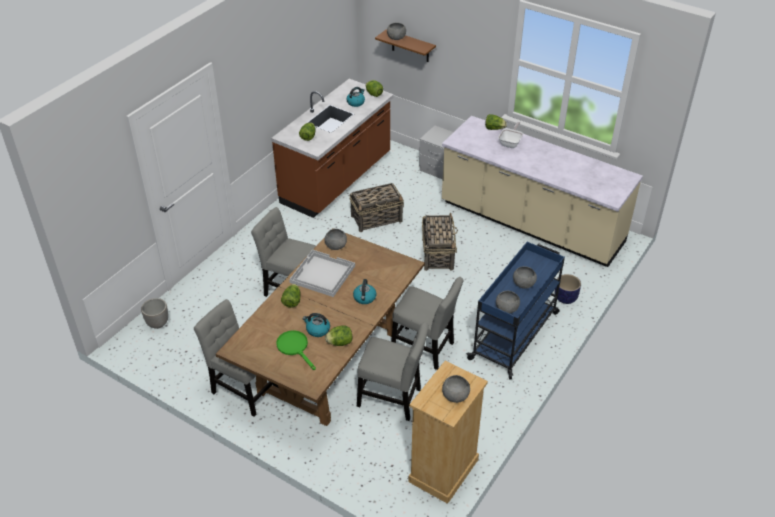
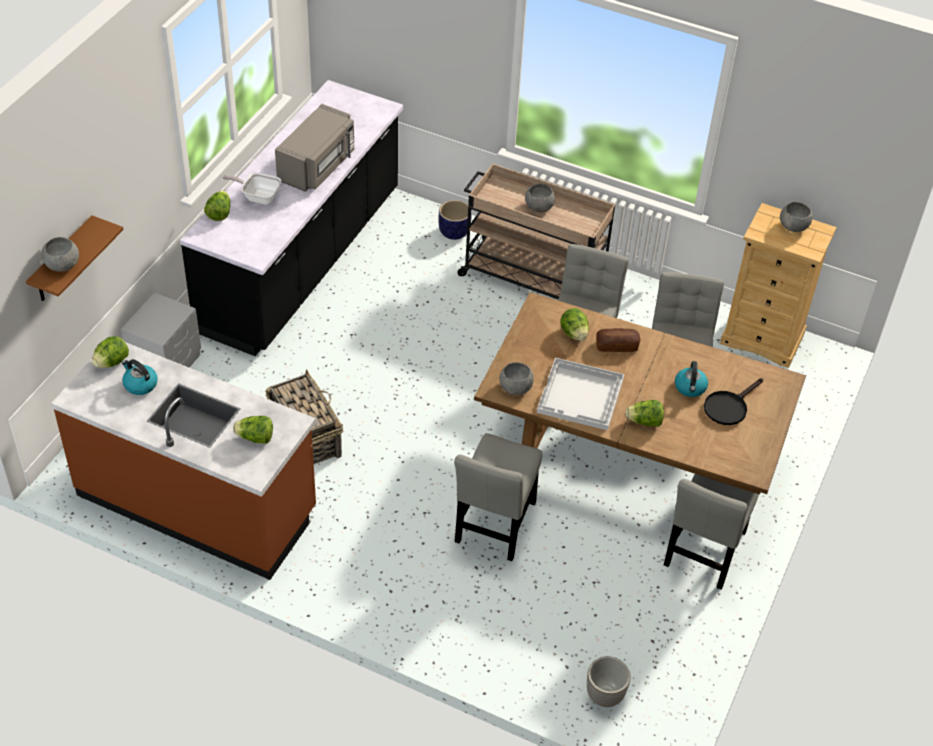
camera: 100 degrees left, 5 degrees up
(295, 347) = (729, 407): green frying pan -> black frying pan
(340, 342) = (705, 363): lettuce -> lettuce (574, 333)
(364, 298) = (616, 346): kettle -> bread
(437, 253) = (382, 359): basket -> none
(507, 308) = (588, 221): grey bowl -> none
(515, 335) = (532, 279): blue cart -> beige cart
(531, 224) = (302, 261): beige counter -> black counter
(543, 167) = (318, 166): none -> grey microwave

